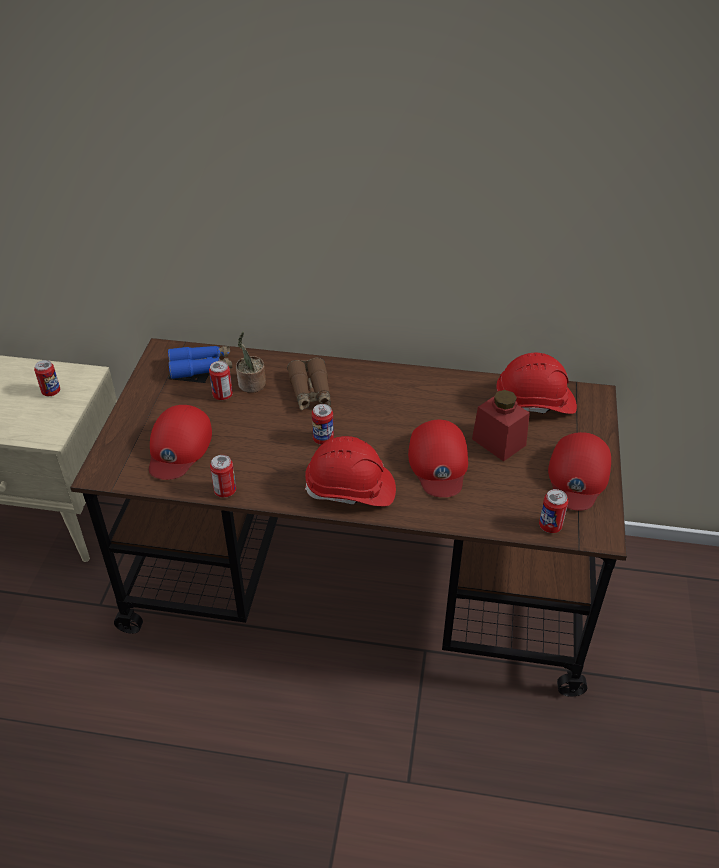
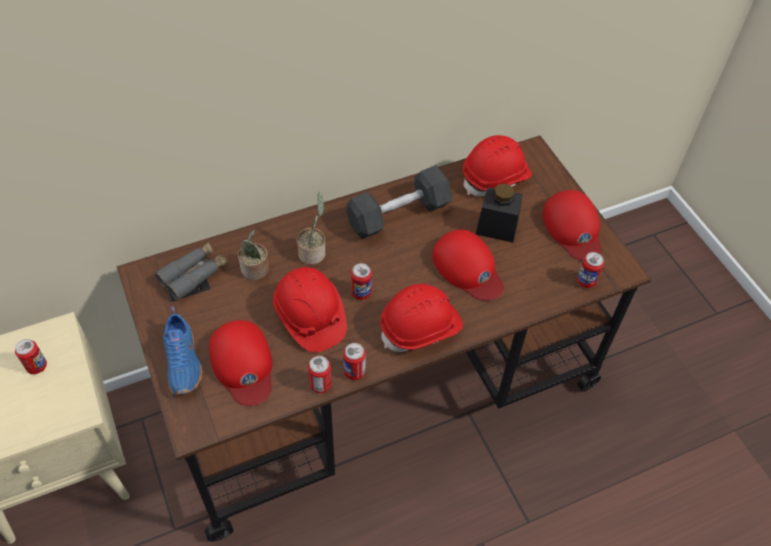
camera: 35 degrees left, 10 degrees up
(137, 424) = (184, 361): none -> blue shoe
(201, 367) = (194, 274): blue binoculars -> grey binoculars
(222, 395) = (238, 293): can -> can (354, 372)
(263, 438) = (310, 317): none -> red hard hat
(310, 392) = (313, 252): brown binoculars -> potted plant
(412, 394) = (398, 214): none -> grey dumbbell
(498, 442) = (497, 227): red jar -> black jar

